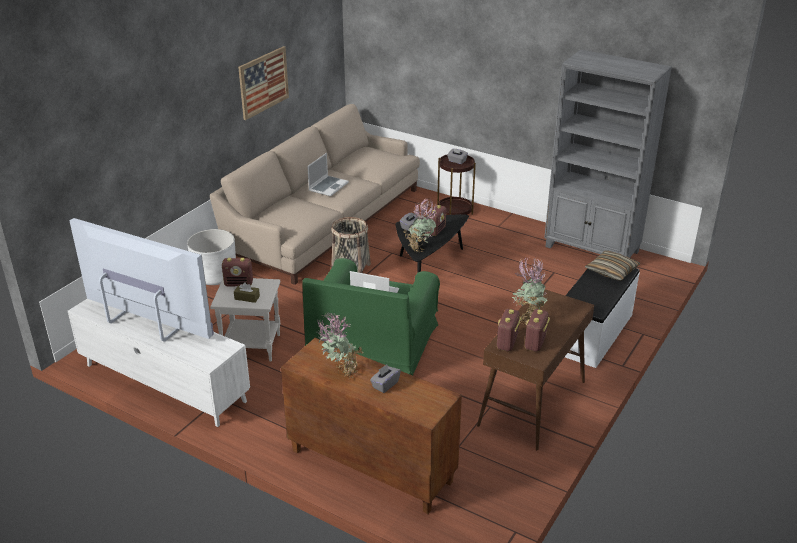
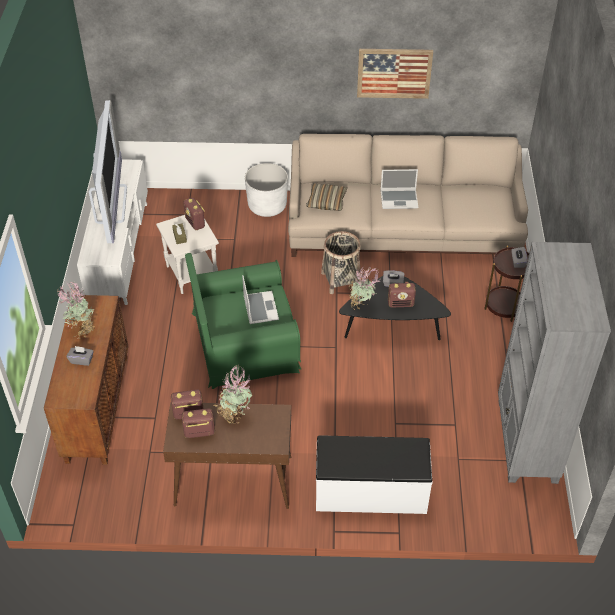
camera: 60 degrees right, 15 degrees up
(611, 271) = (408, 458): pillow -> pillow (326, 201)

